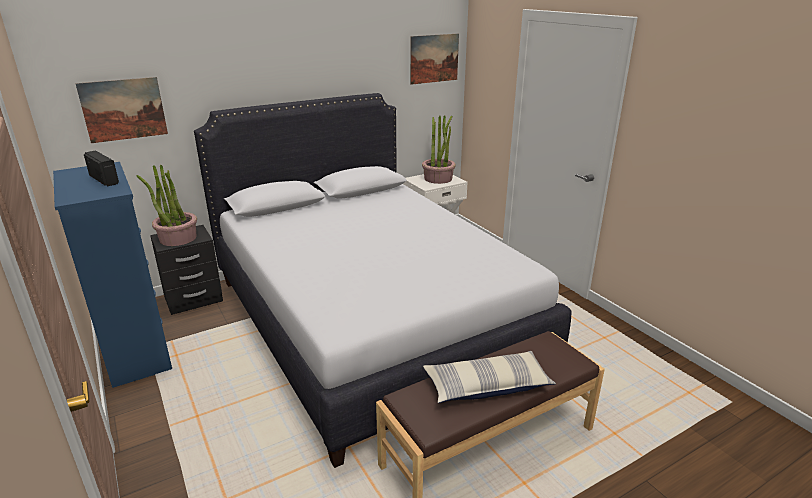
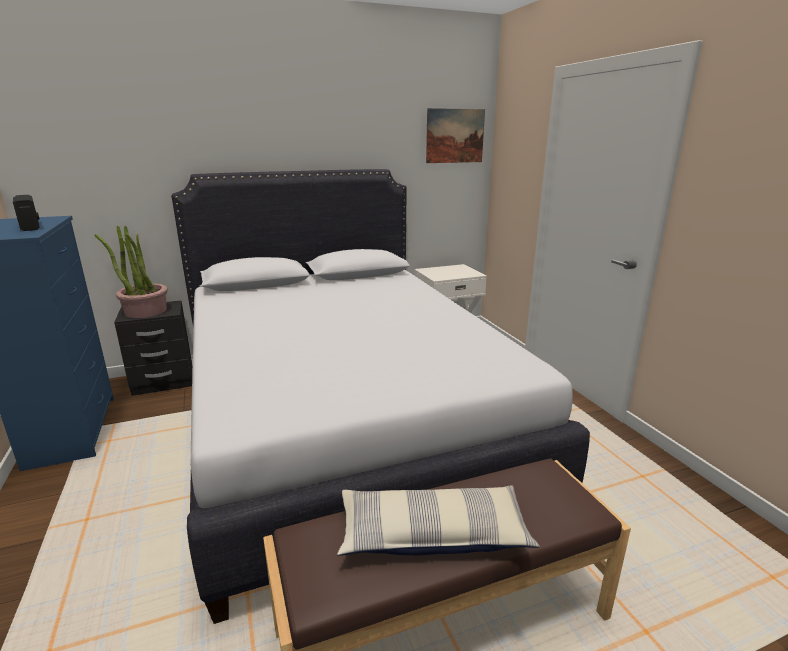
camera: 10 degrees right, 5 degrees down
(123, 109) = (94, 165): picture -> none
(438, 178) = (454, 271): potted plant -> none

